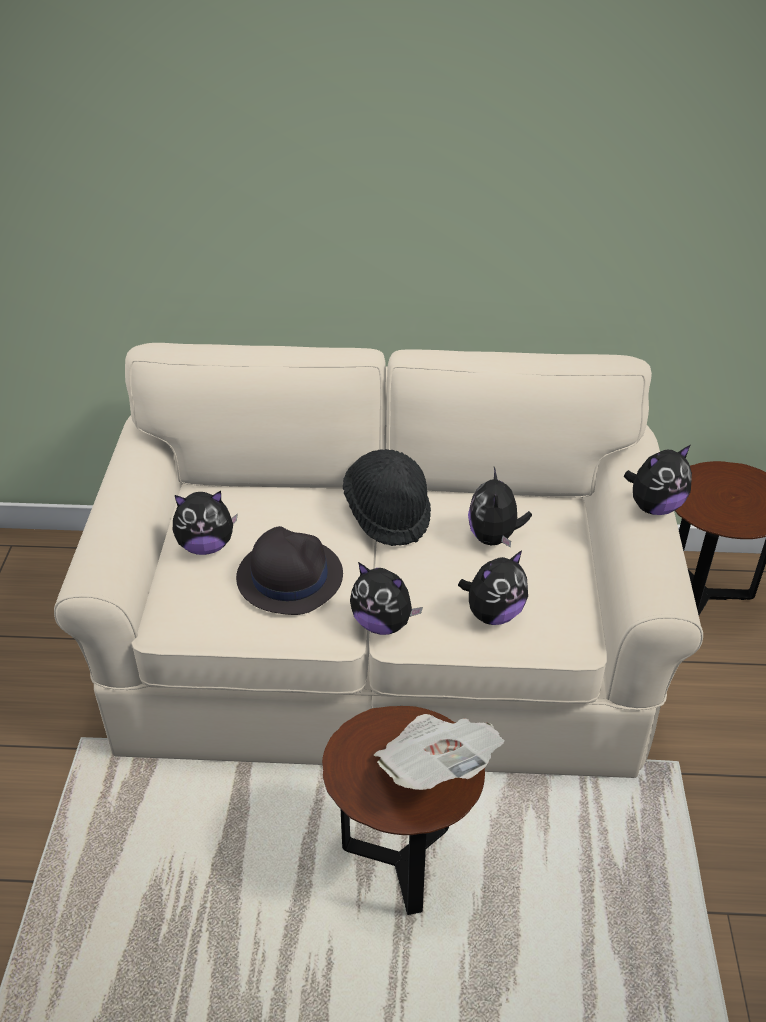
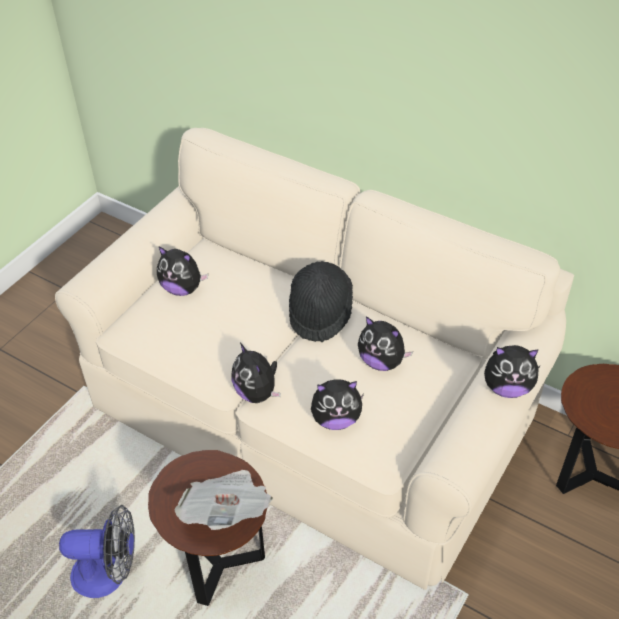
camera: 30 degrees right, 5 degrees up
(274, 938) = (109, 573): none -> fan
(289, 576) = (218, 332): black hat -> none
(494, 537) = (381, 361): plush toy -> plush toy turned 90 degrees counterclockwise

